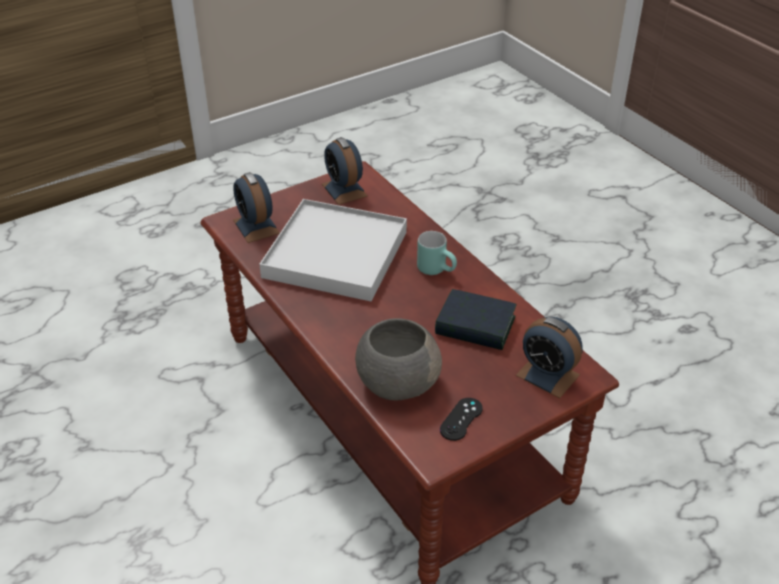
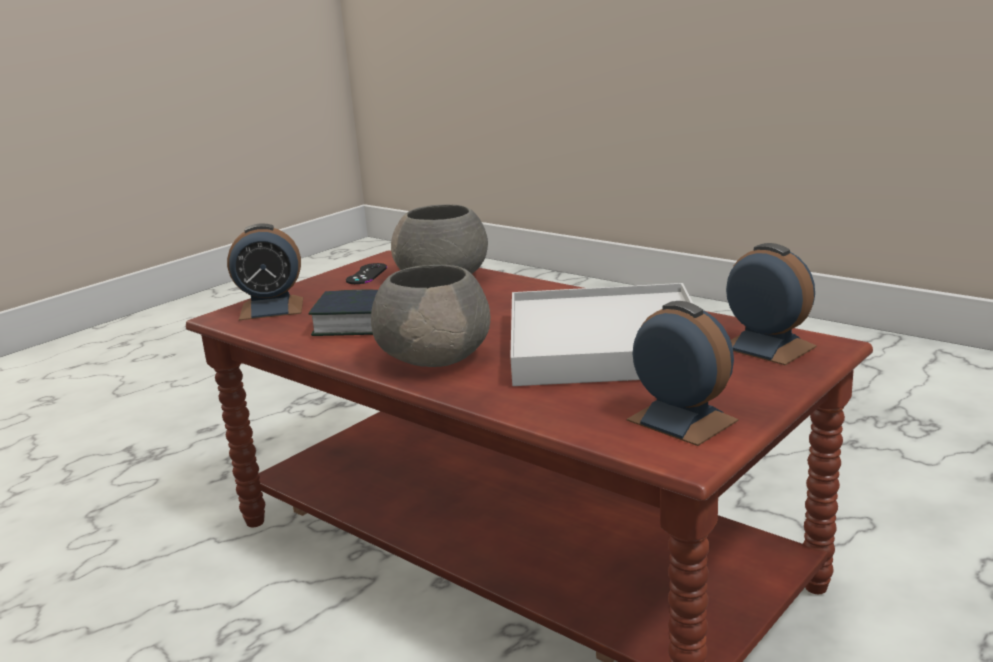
camera: 165 degrees right, 20 degrees down
(437, 269) = (436, 357): turquoise mug -> grey bowl
(547, 375) = (271, 309): alarm clock -> alarm clock turned 150 degrees clockwise

